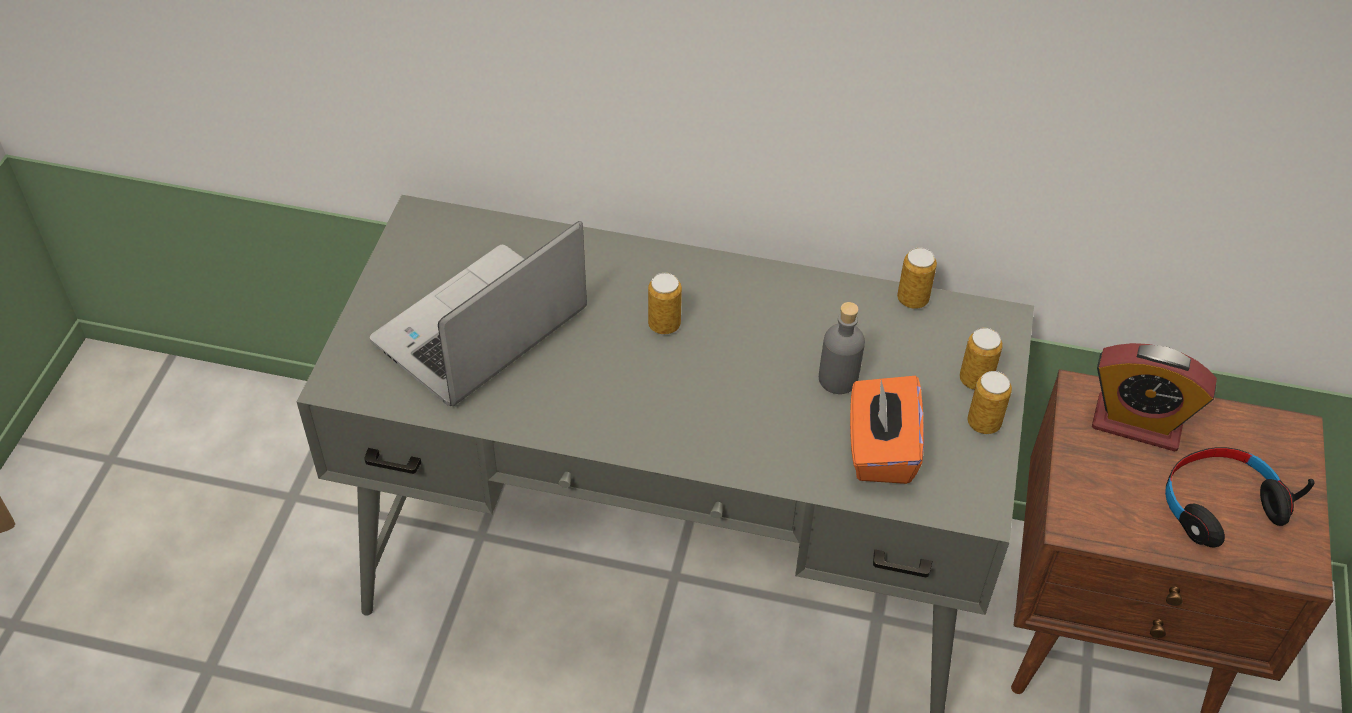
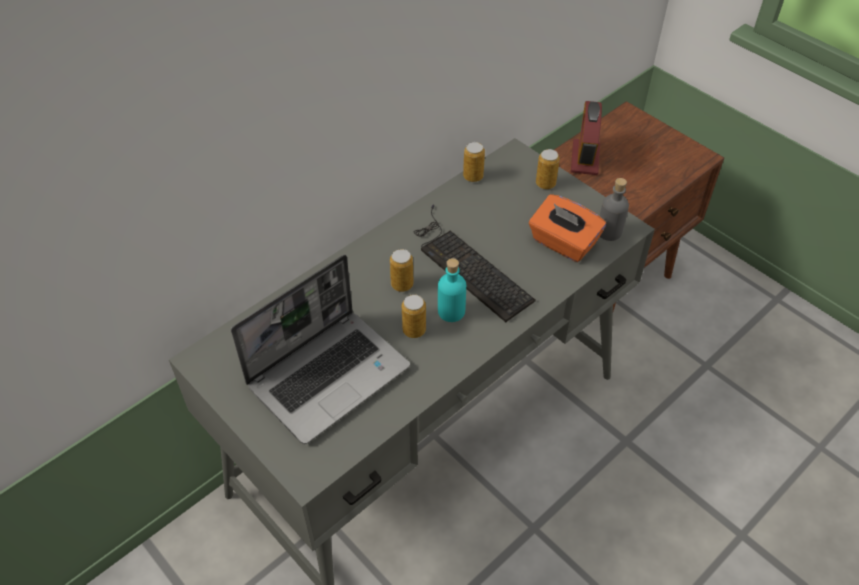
camera: 55 degrees left, 0 degrees up
(480, 331) = (329, 375): laptop -> laptop turned 120 degrees counterclockwise
(661, 391) = (451, 311): none -> turquoise bottle
(751, 369) = (467, 265): none -> keyboard
(838, 379) = (503, 234): grey bottle -> grey bottle (609, 232)
(984, 423) = (575, 196): can -> can (414, 330)
(1137, 423) = (585, 158): alarm clock -> alarm clock turned 135 degrees clockwise
(1219, 504) = (650, 160): black headphones -> none

